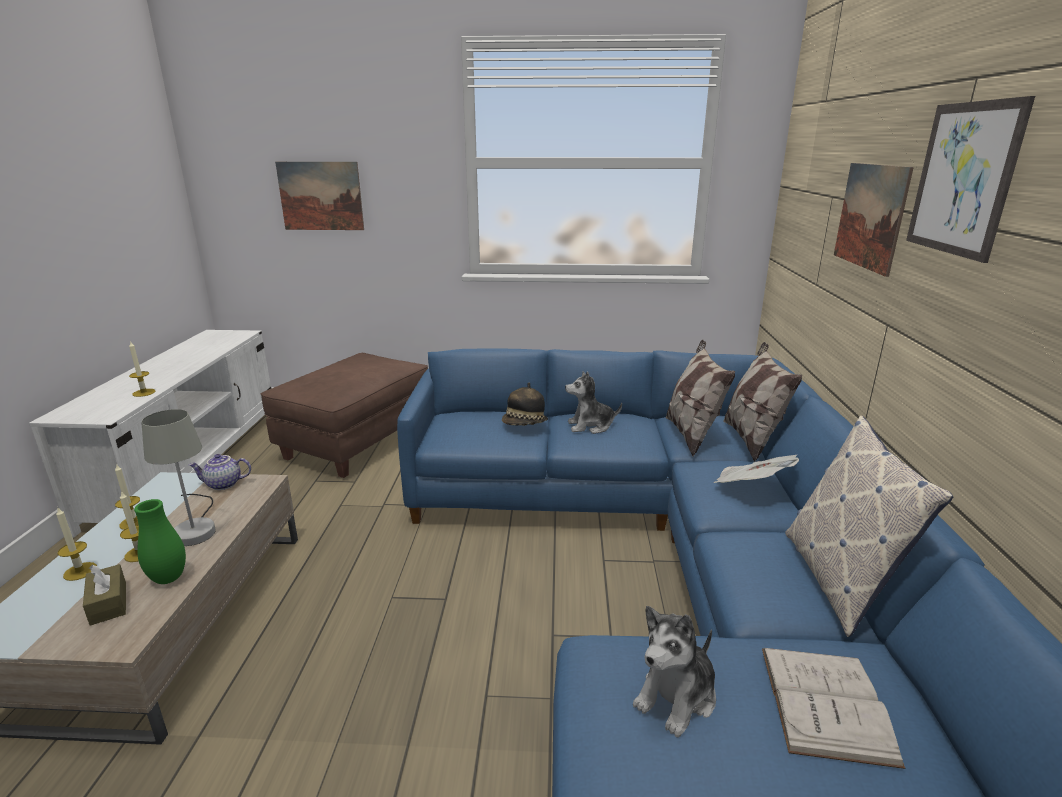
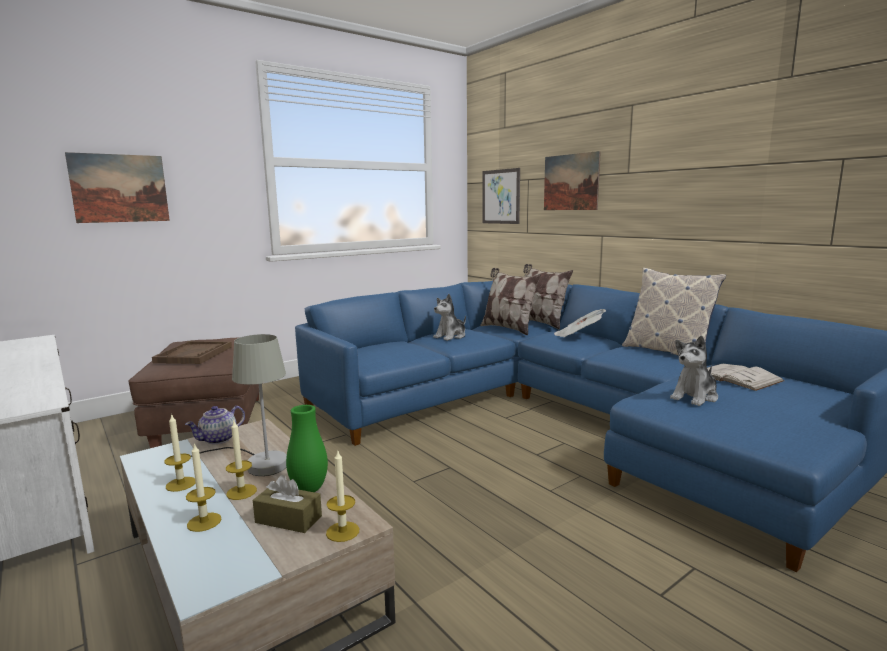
camera: 40 degrees left, 10 degrees down
(144, 392) = (39, 385): candle -> candle (342, 531)
(330, 377) = (194, 354): none -> brown tray
(524, 424) = (410, 344): hat -> none
(677, 697) = (695, 397): plush toy -> plush toy turned 45 degrees clockwise
(963, 179) = (640, 150): picture -> picture (500, 196)

